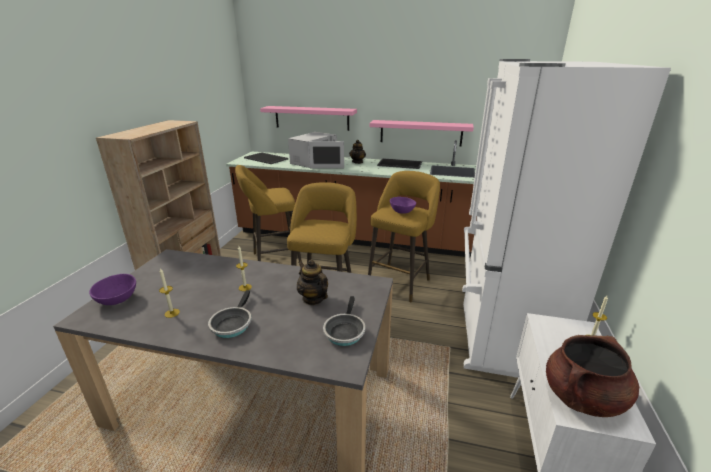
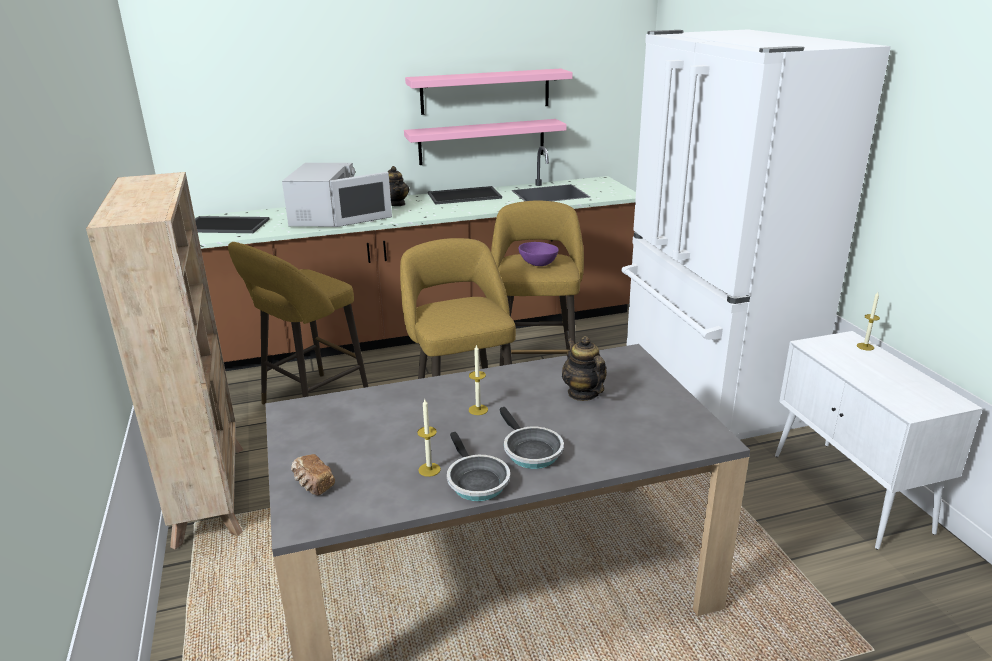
camera: 30 degrees left, 0 degrees up
(117, 299) = (312, 485): purple bowl -> bread
(311, 118) = (291, 139): pink shelf -> pink shelf (485, 91)
(313, 299) = (583, 393): teapot -> teapot turned 45 degrees clockwise
(344, 331) = (665, 411): frying pan -> frying pan (475, 481)
(582, 397) = (907, 395): brown cooking pot -> none

